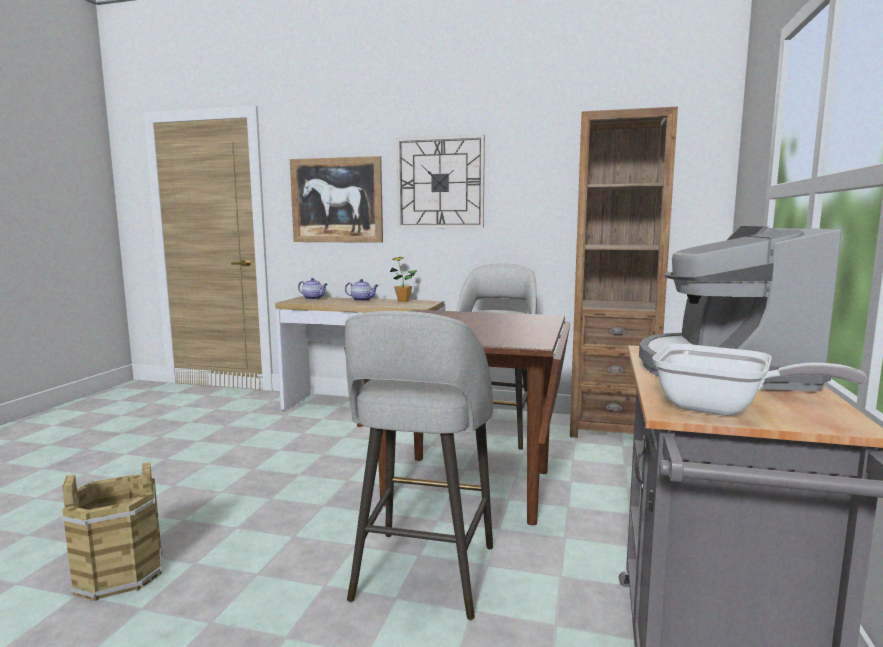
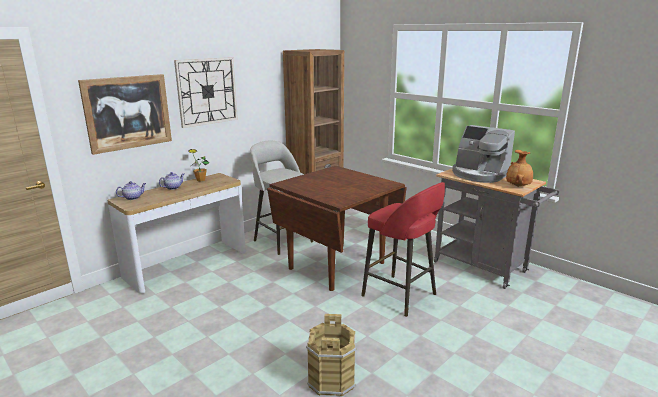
camera: 60 degrees left, 10 degrees up
(423, 575) = (400, 296): grey stool -> red stool
(723, 409) = (518, 186): frying pan -> brown vase

